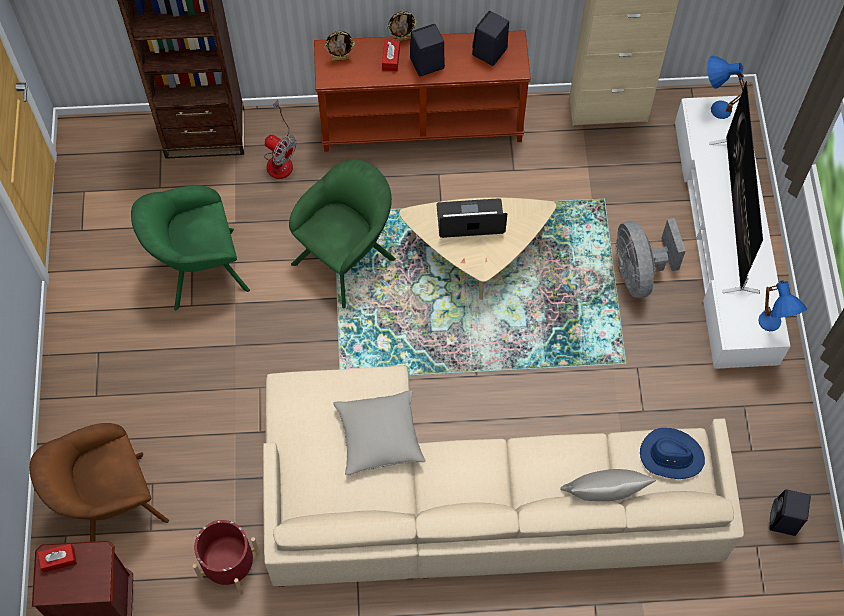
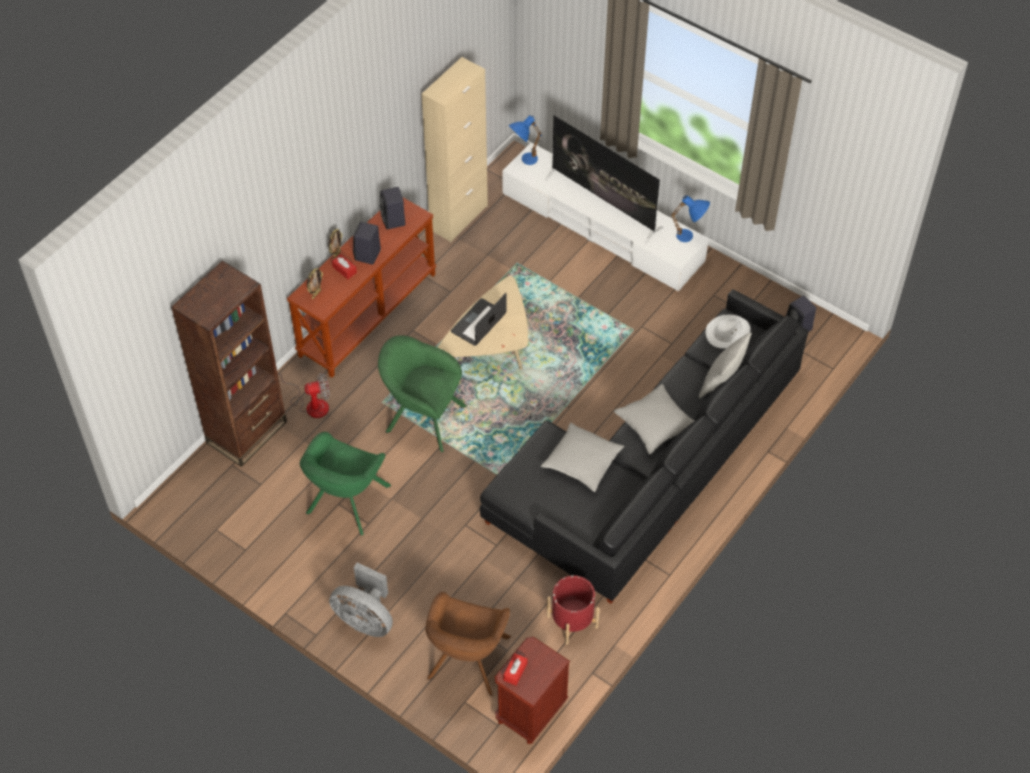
camera: 50 degrees left, 10 degrees down
(348, 258) = (422, 417): green armchair -> green armchair turned 60 degrees counterclockwise
(467, 504) = (648, 469): beige sofa -> black sofa
(488, 471) = (655, 424): none -> grey pillow
(638, 272) = (582, 282): grey fan -> grey fan (365, 619)
(671, 455) = (727, 333): blue hat -> white hat

